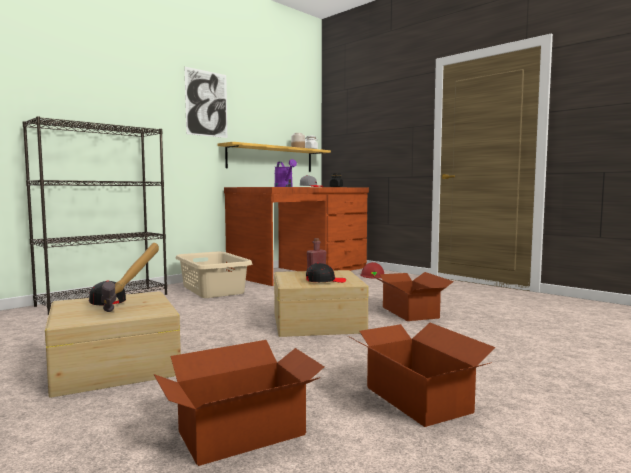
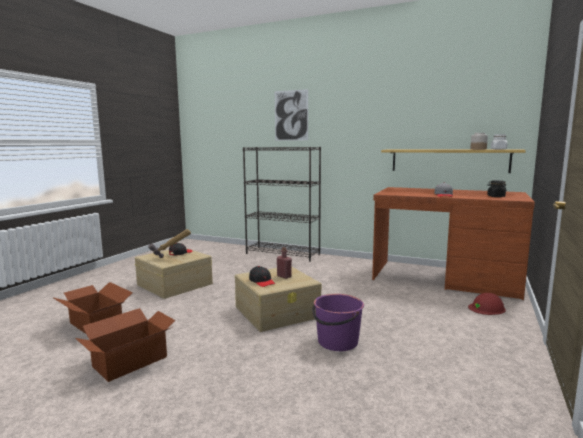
camera: 70 degrees right, 5 degrees up
(206, 103) = (377, 117): picture -> picture (291, 115)
(212, 290) = (335, 268): beige laundry basket -> none
(285, 186) = (406, 193): purple watering can -> none
(409, 312) = (337, 342): cardboard box -> purple bucket

